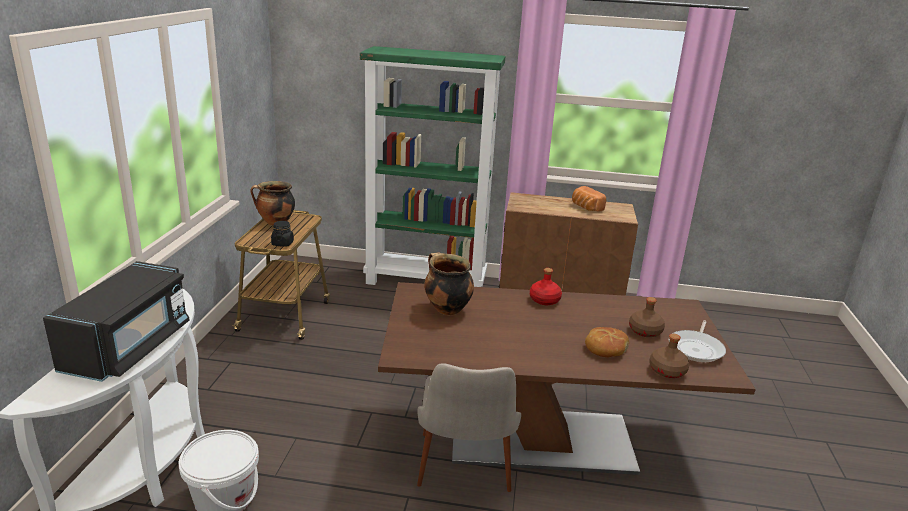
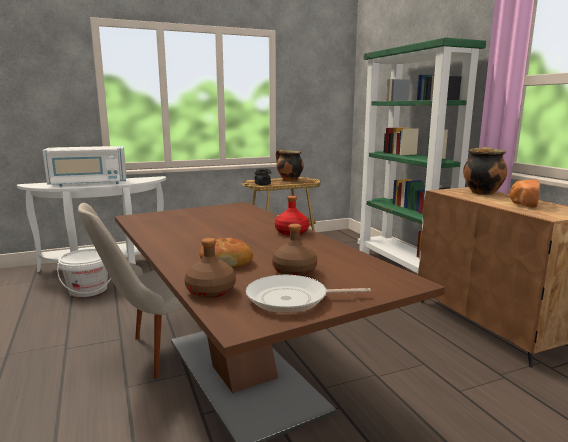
camera: 60 degrees right, 10 degrees down
(129, 347) = (88, 183): black microwave -> white microwave
(446, 309) = (222, 214): cooking pot -> cooking pot (482, 193)

